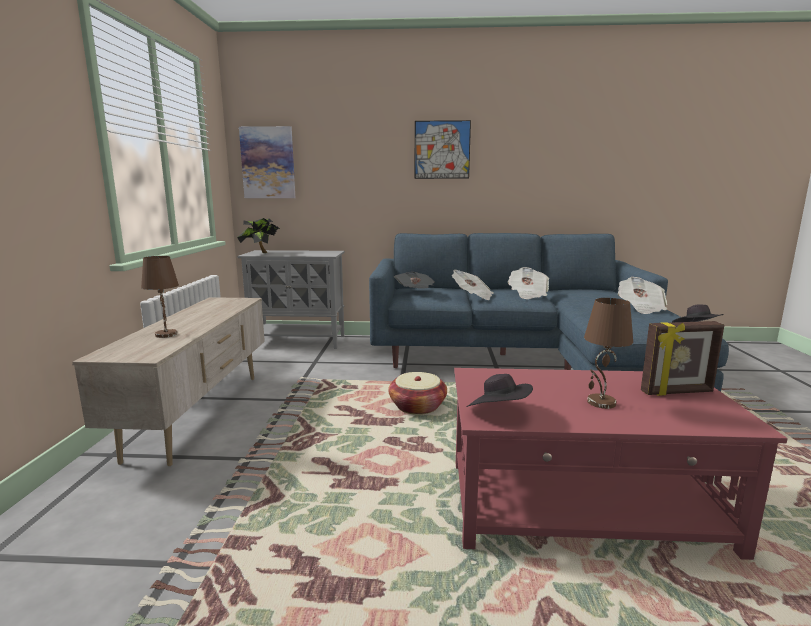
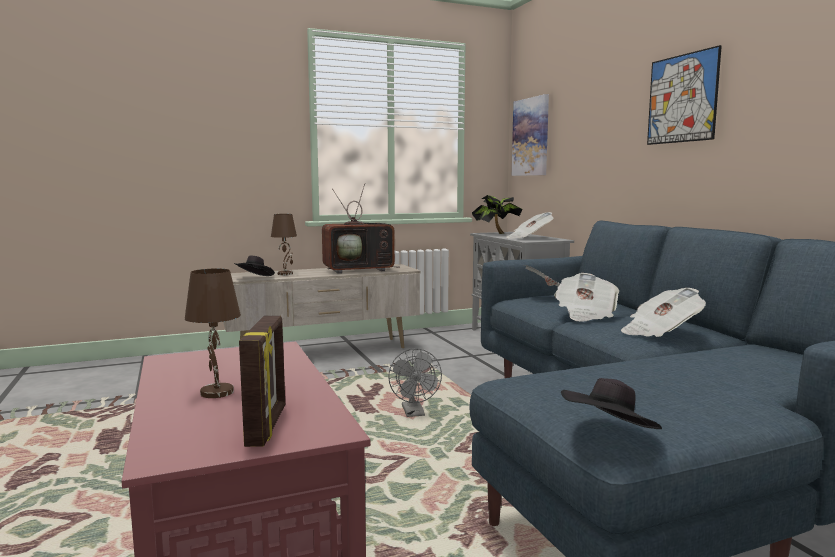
camera: 65 degrees right, 5 degrees down
(213, 310) = (360, 270): none -> television
(417, 406) = (414, 413): basket -> grey fan
(499, 412) = (181, 362): black hat -> black hat (255, 278)
(640, 308) = (723, 395): newspaper -> newspaper (529, 238)
(677, 392) = (268, 426): picture frame -> picture frame turned 150 degrees counterclockwise

